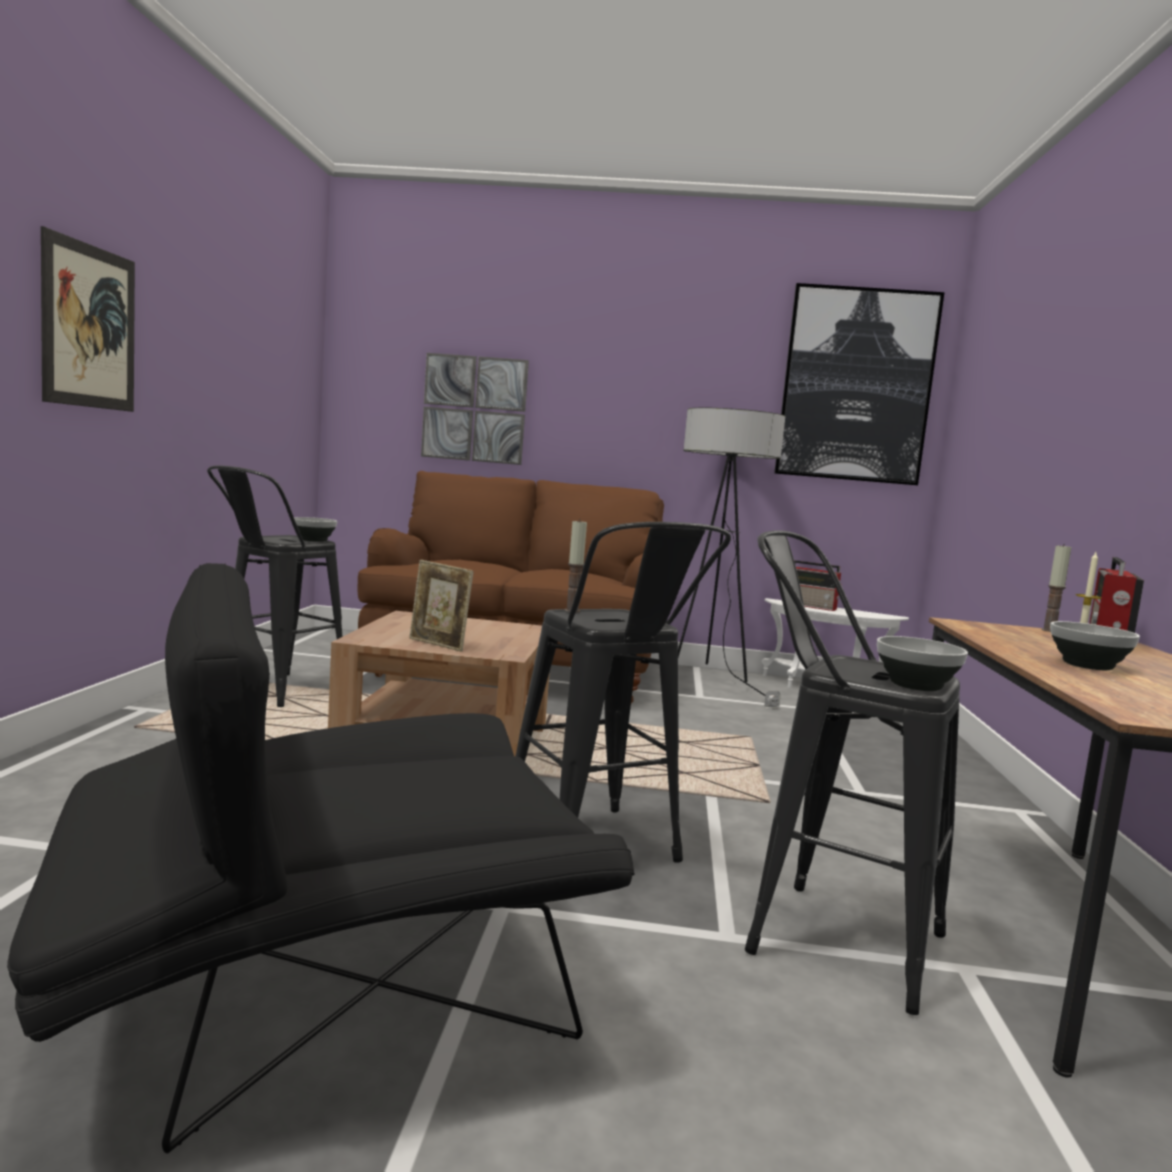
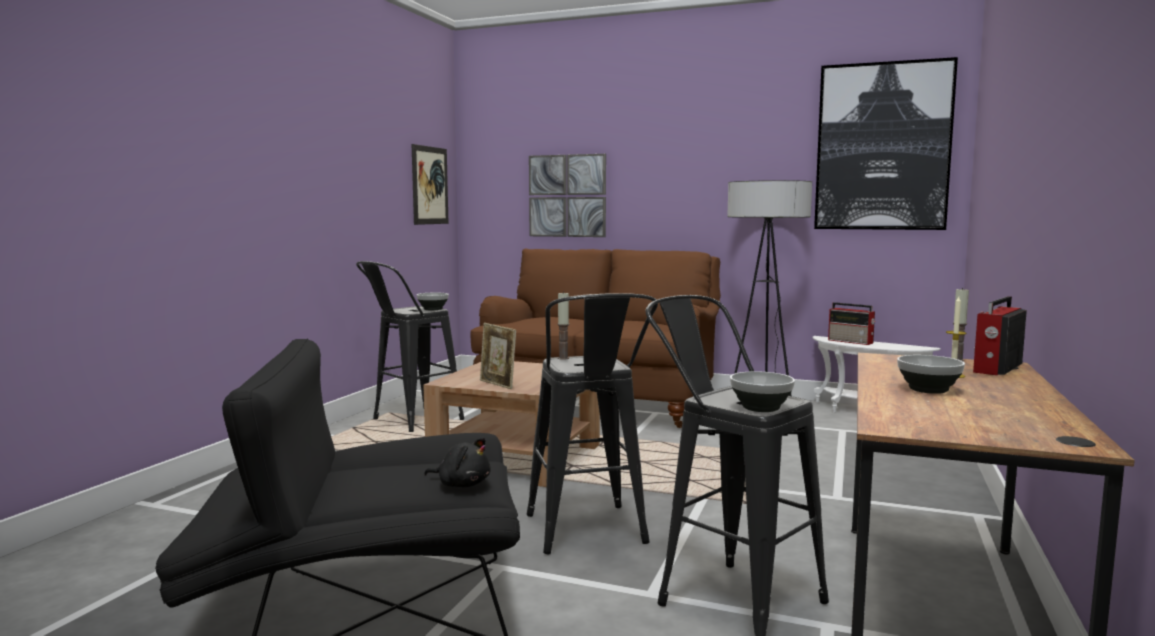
camera: 15 degrees right, 0 degrees up
(89, 327) = (269, 177): picture -> picture (430, 185)
(503, 794) = (461, 484): none -> black plush toy

